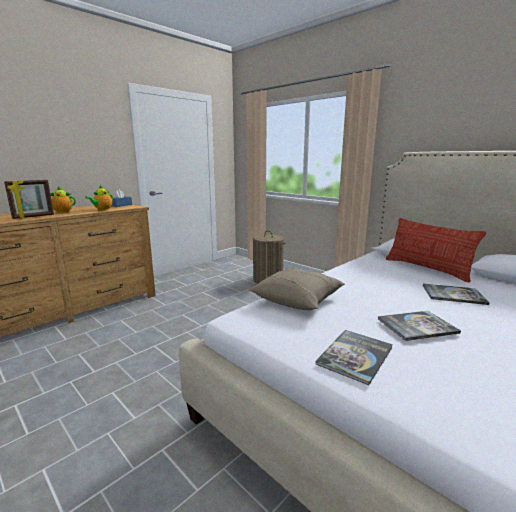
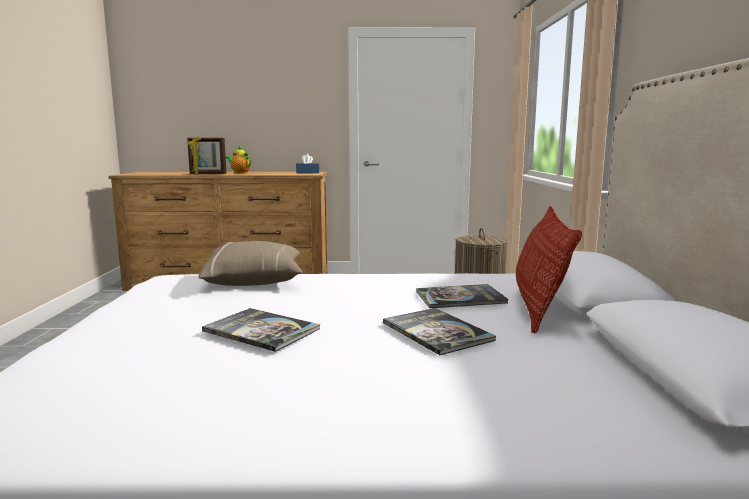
camera: 45 degrees right, 5 degrees down
(102, 210) = (274, 174): teapot -> none
(355, 356) = (135, 322): book -> book (460, 298)

